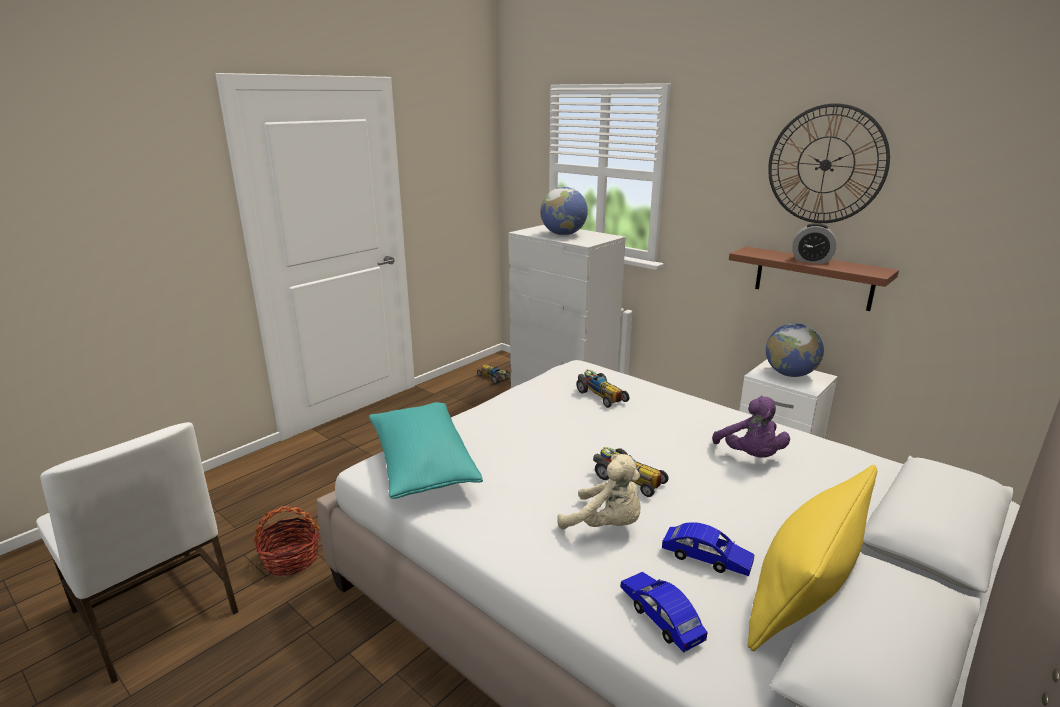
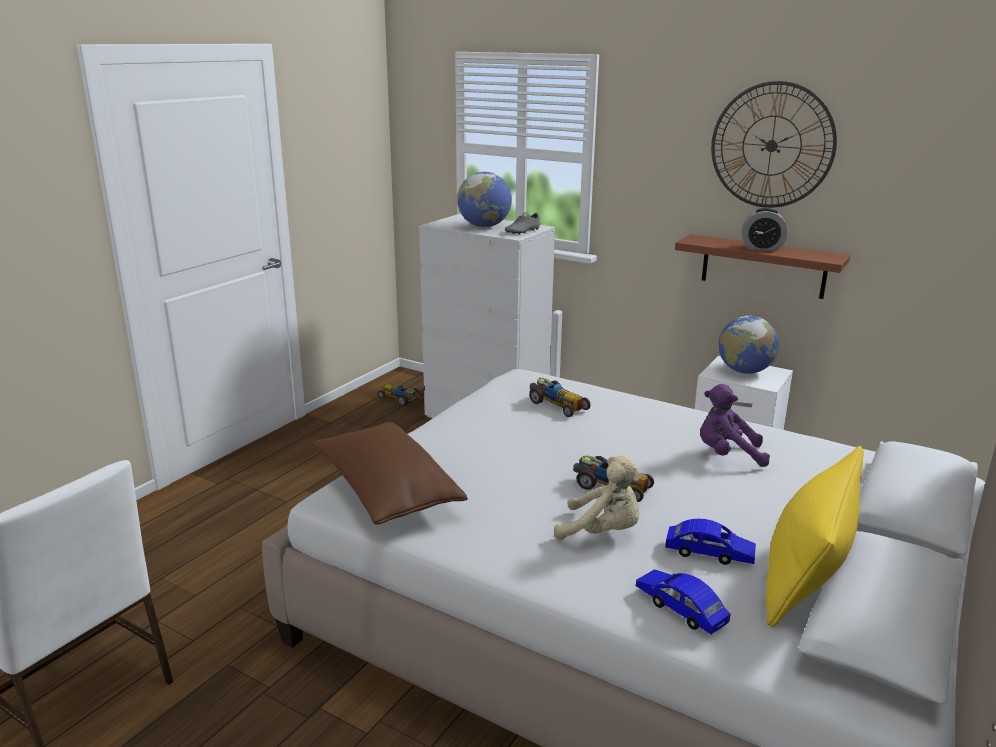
camera: 10 degrees left, 0 degrees up
(291, 559) = (217, 619): basket -> none
(422, 465) = (386, 491): turquoise pillow -> brown pillow
(594, 240) = (522, 232): none -> grey shoe
(750, 456) = (727, 455): purple plush toy -> purple plush toy turned 120 degrees clockwise

